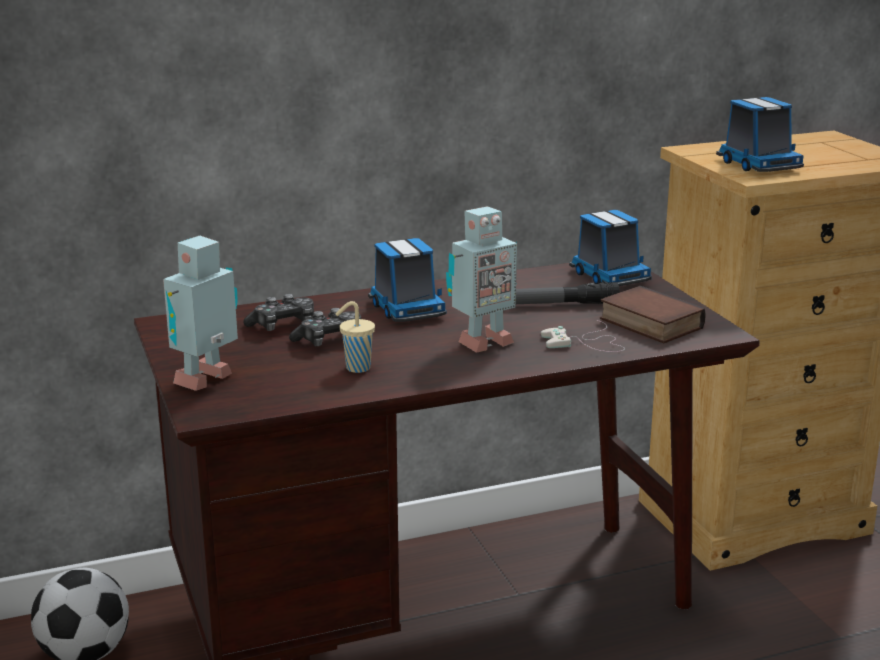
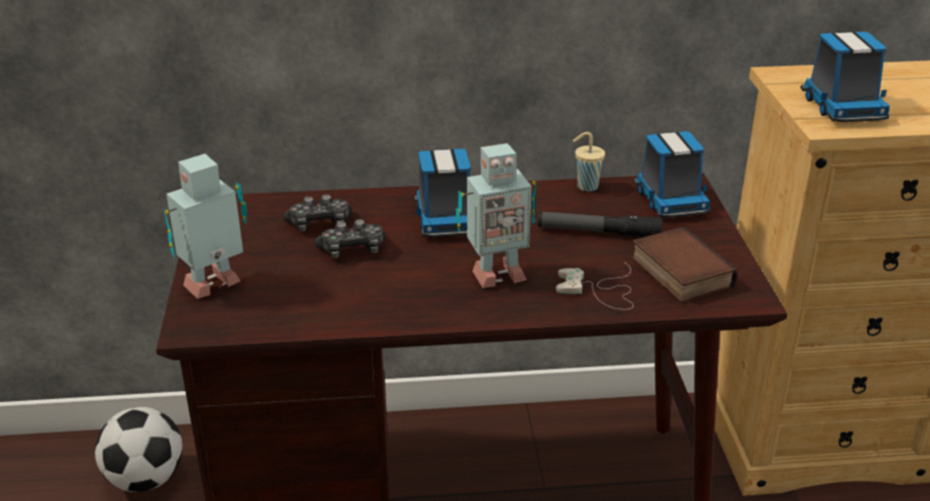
camera: 15 degrees right, 10 degrees up
(356, 368) = (358, 291): beige cup -> beige cup (586, 186)

